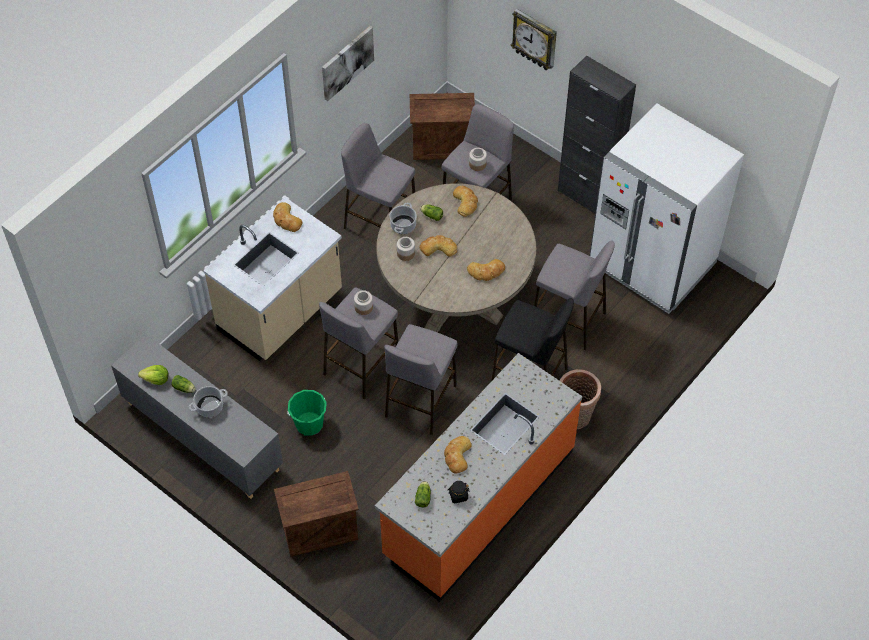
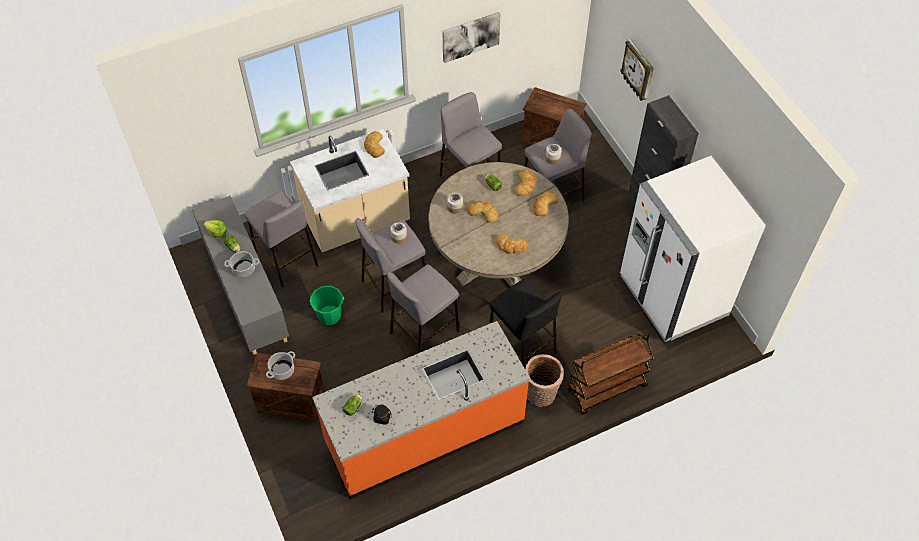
camera: 25 degrees right, 0 degrees up
(403, 225) = (465, 185): cooking pot -> cooking pot (282, 370)
(457, 456) = (399, 384): bread -> bread (544, 205)
(569, 320) = (578, 314): grey stool -> grey stool (286, 260)
(636, 384) = (606, 389): none -> brown cart

